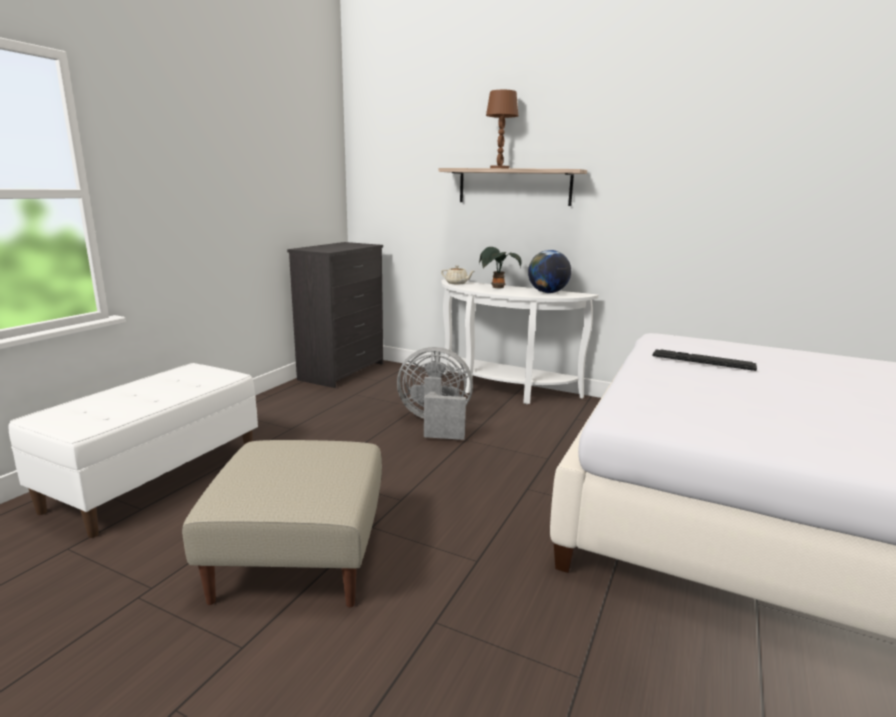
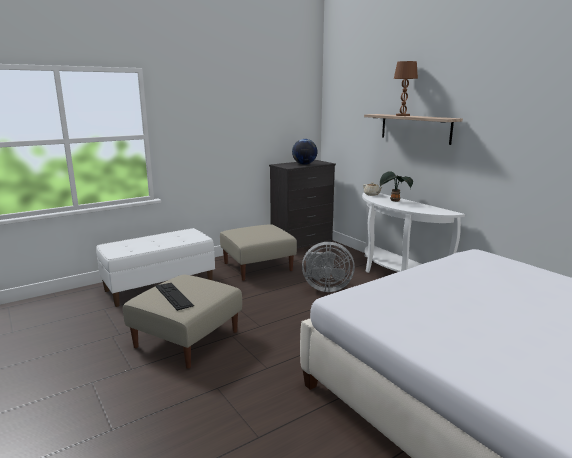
camera: 30 degrees right, 0 degrees up
(306, 412) = (258, 266): none -> beige ottoman
(435, 423) = (325, 288): grey fan -> grey fan turned 150 degrees clockwise
(547, 292) = (425, 208): globe -> globe (304, 164)
(703, 360) = (469, 274): keyboard -> keyboard (174, 295)

